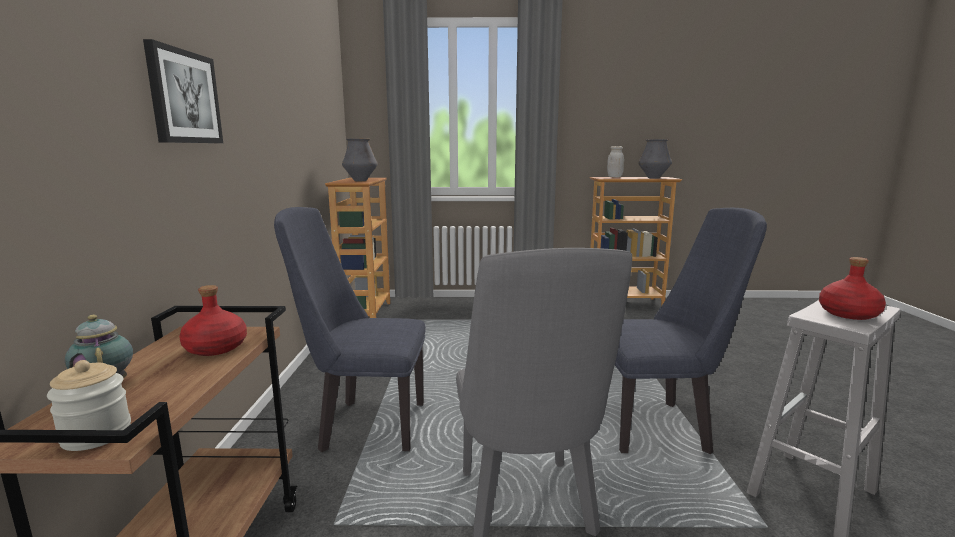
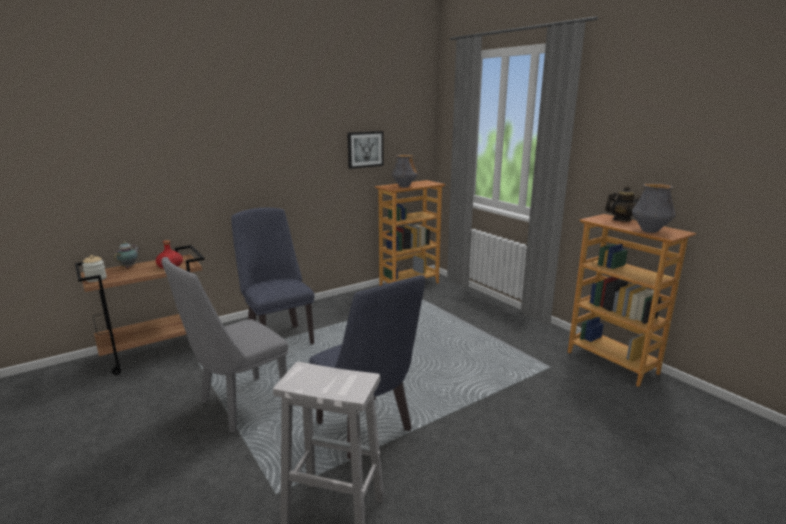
camera: 55 degrees right, 5 degrees up
(184, 97) = (215, 151): picture -> picture (365, 149)
(614, 177) = (621, 220): white jar -> teapot
(849, 314) = (322, 382): red bottle -> none

